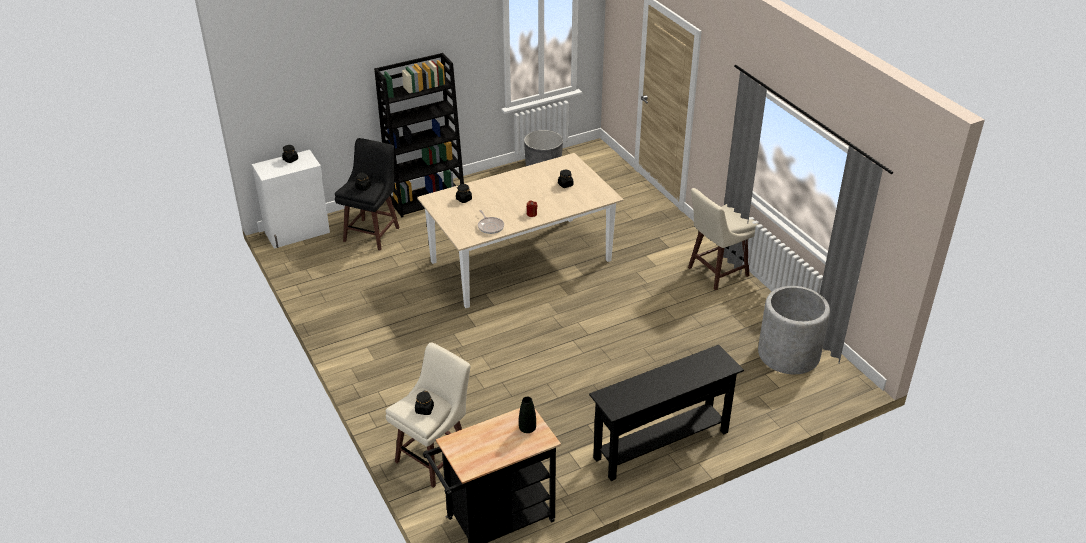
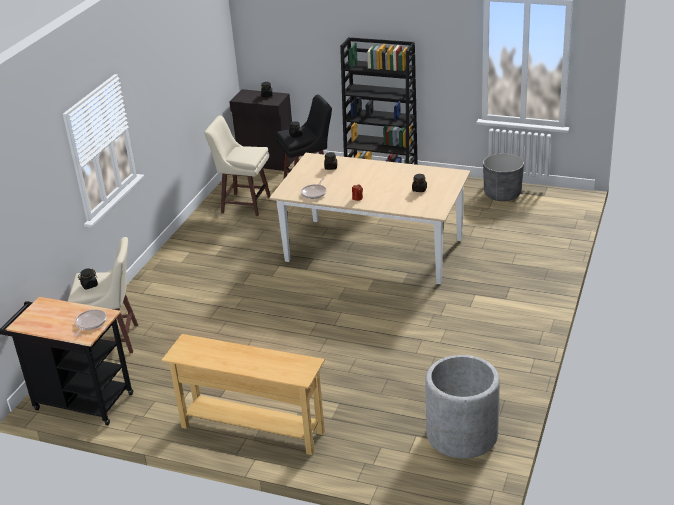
camera: 50 degrees right, 5 degrees down
(298, 233) = (267, 162): white cabinet -> black cabinet
(527, 429) = (90, 323): black vase -> frying pan
(661, 445) = (252, 429): black console table -> beige console table
(716, 272) = (513, 338): beige stool -> beige stool (244, 204)

